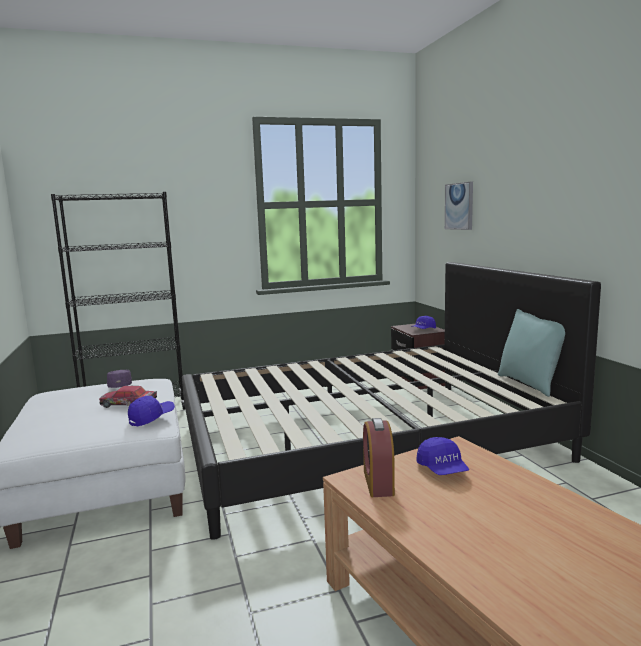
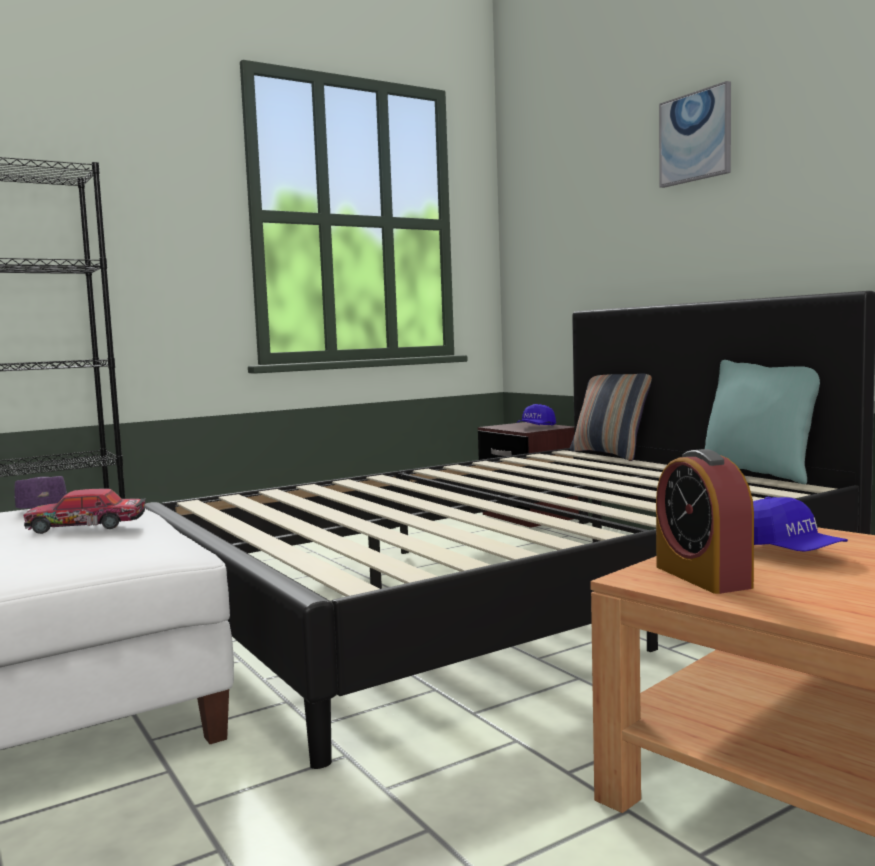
camera: 15 degrees left, 5 degrees down
(151, 418) = (157, 539): blue cap -> none
(459, 206) = (590, 221): picture -> picture (695, 137)
(459, 353) = (610, 454): none -> pillow

